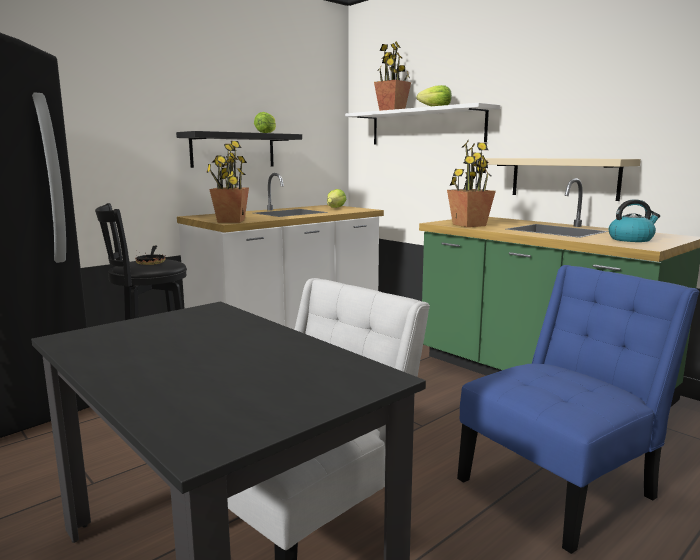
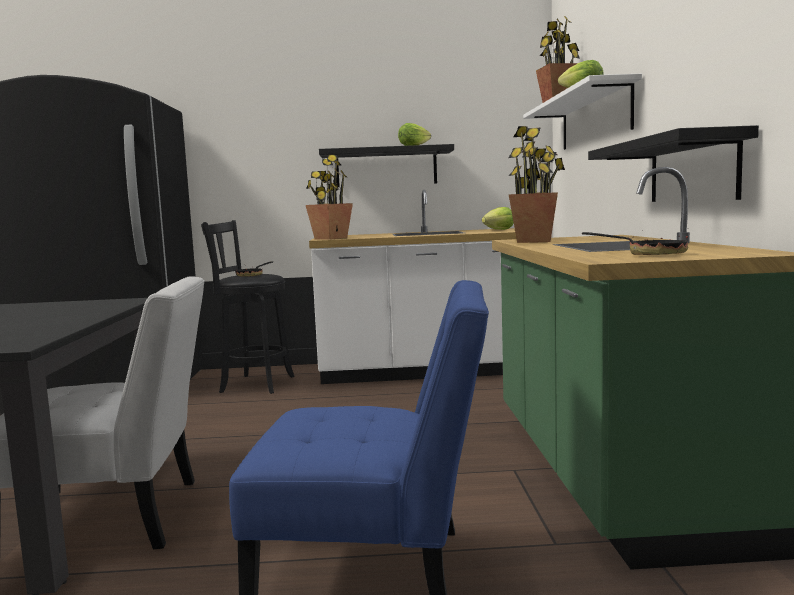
camera: 40 degrees right, 5 degrees down
(564, 178) = (692, 170): beige shelf -> black shelf
(631, 239) = (648, 254): kettle -> frying pan

